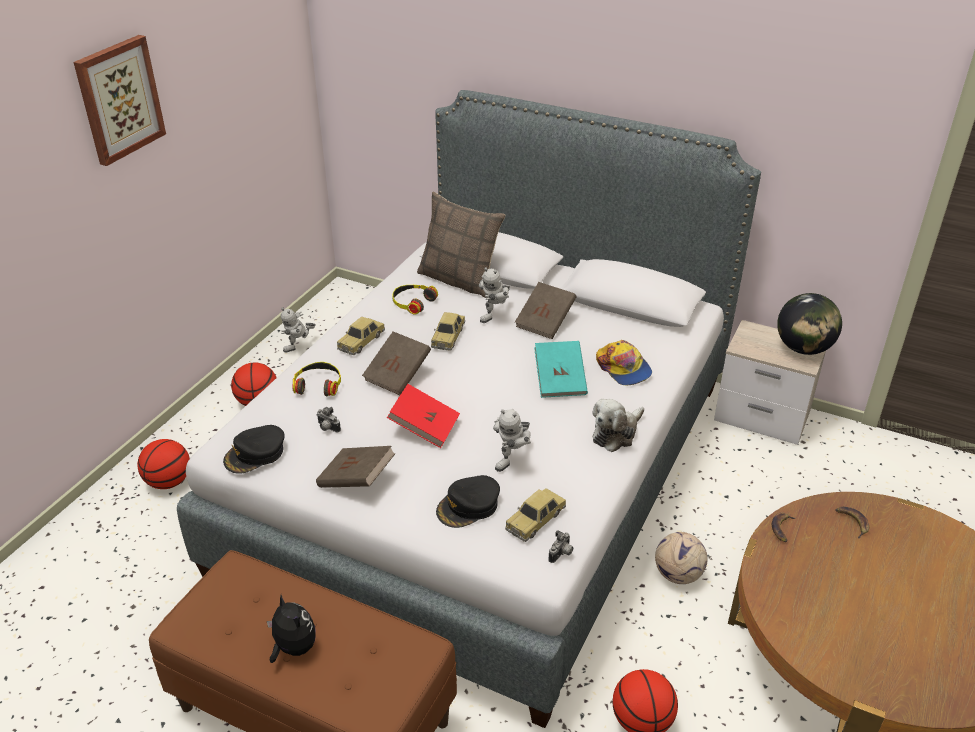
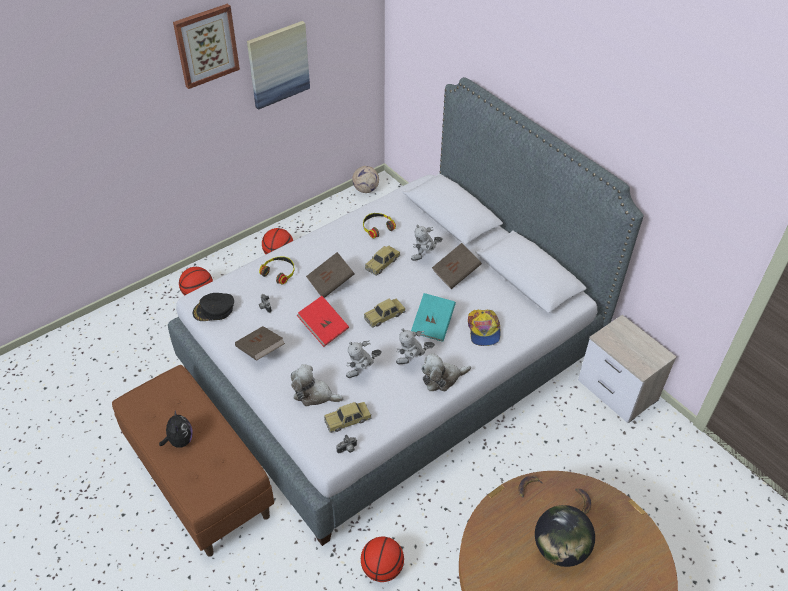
camera: 25 degrees right, 10 degrees up
(208, 128) = (278, 64): none -> picture
(299, 347) = (327, 221): toy robot -> toy robot (413, 362)
(361, 341) = (325, 248): toy car -> toy car (384, 316)
(459, 280) = (421, 218): pillow -> none
(468, 506) = (314, 394): black cap -> plush toy
(677, 574) = (471, 483): football -> football (365, 189)
(803, 348) = (651, 355): globe -> globe (560, 549)

